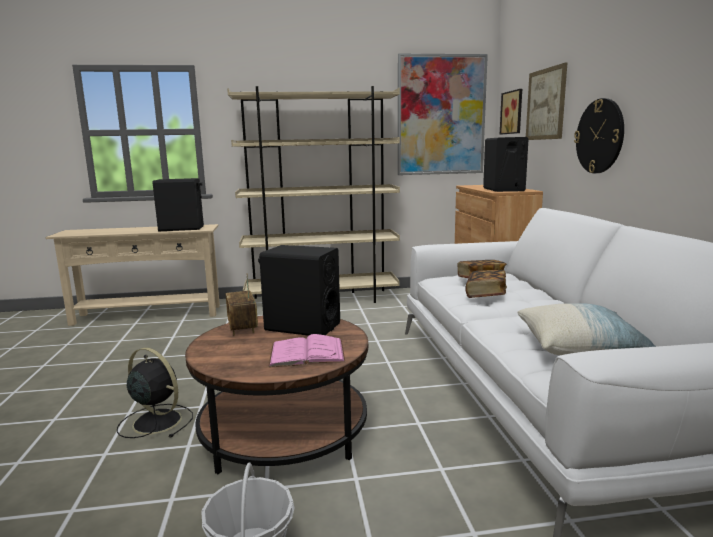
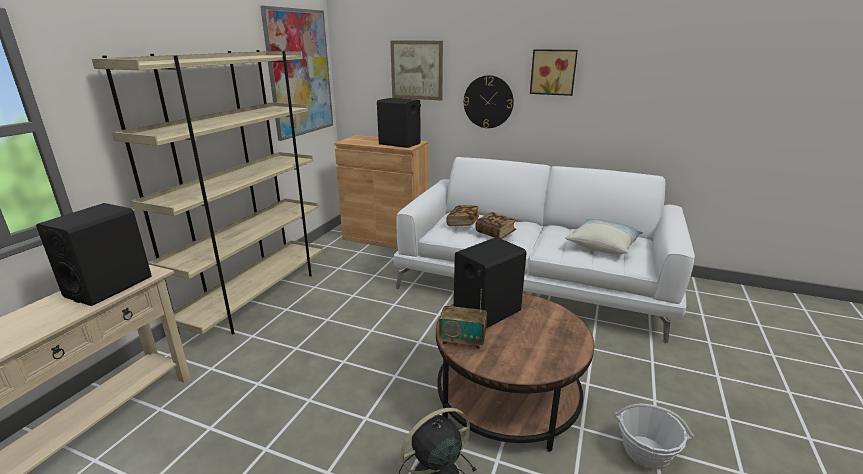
camera: 60 degrees left, 10 degrees up
(307, 353) = (546, 324): pink book -> none
(513, 112) = (365, 71): picture -> picture (553, 72)

